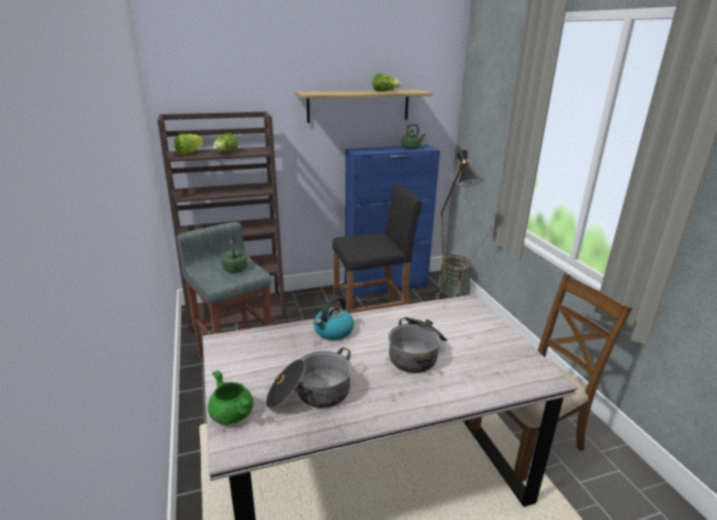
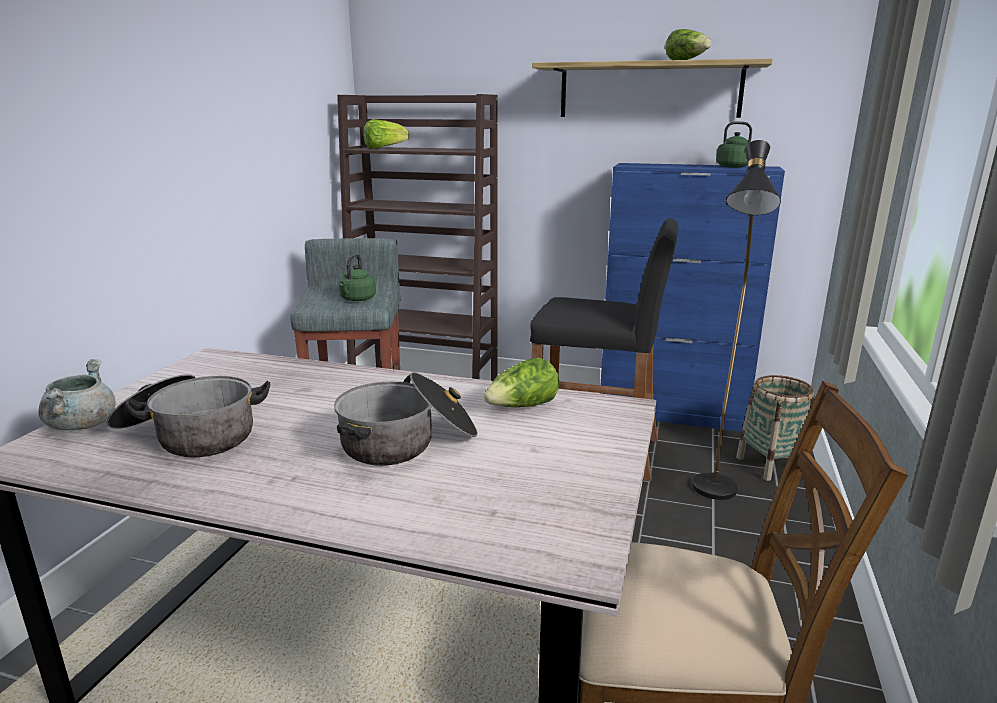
camera: 35 degrees right, 5 degrees down
(225, 153) = (424, 149): lettuce -> lettuce (522, 407)
(231, 415) = (82, 424): green cooking pot -> grey cooking pot
(333, 332) = (347, 383): kettle -> none

